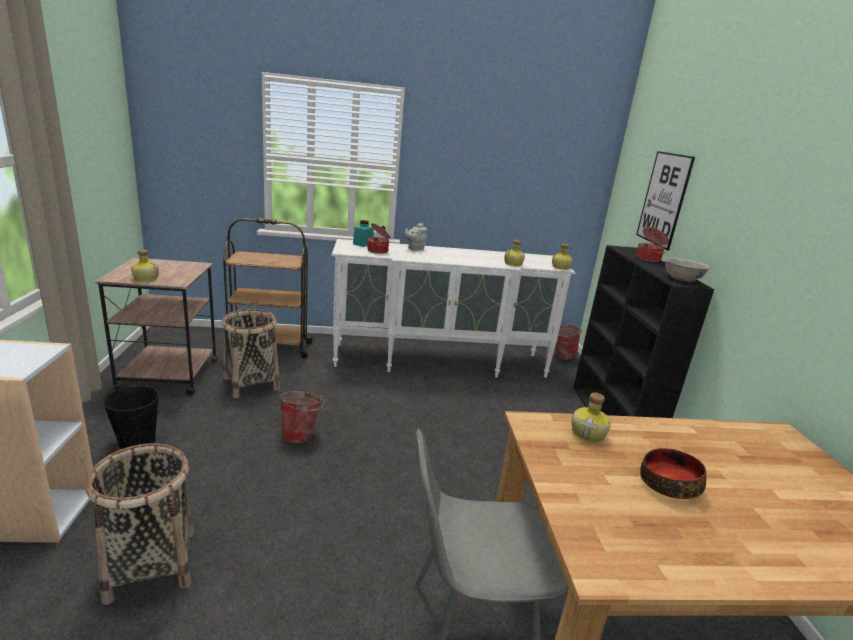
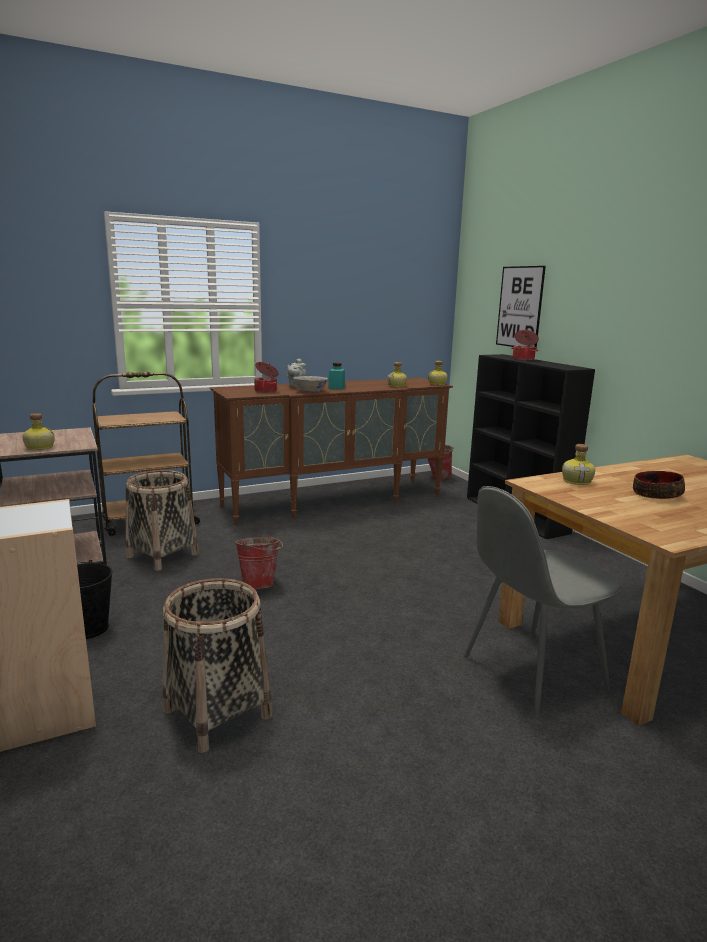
camera: 20 degrees left, 5 degrees down
(363, 244) = (242, 388): turquoise jar -> turquoise jar (336, 388)
(440, 361) = (334, 500): white cabinet -> brown cabinet
(682, 278) = (565, 366): white bowl -> white bowl (310, 391)

